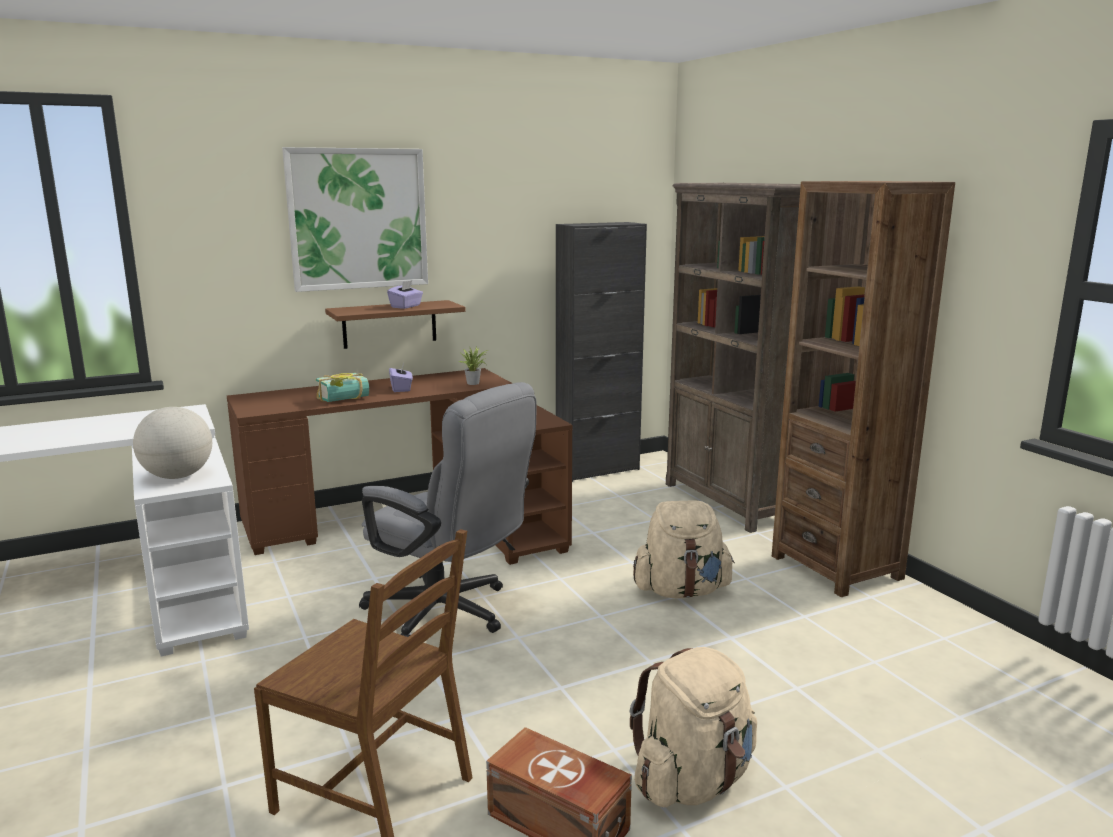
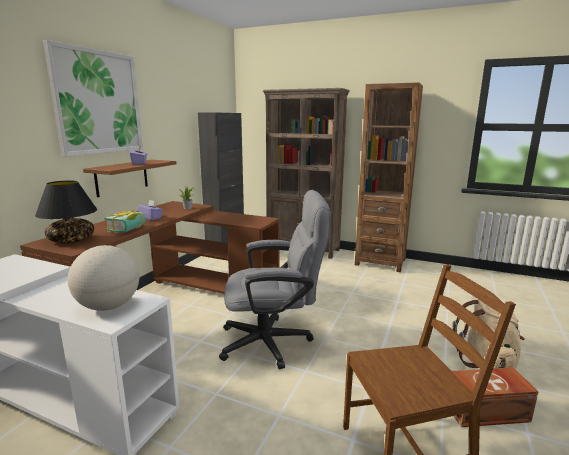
camera: 40 degrees left, 0 degrees up
(272, 400) = (71, 240): none -> black table lamp
(681, 591) = (349, 290): beige backpack -> none

